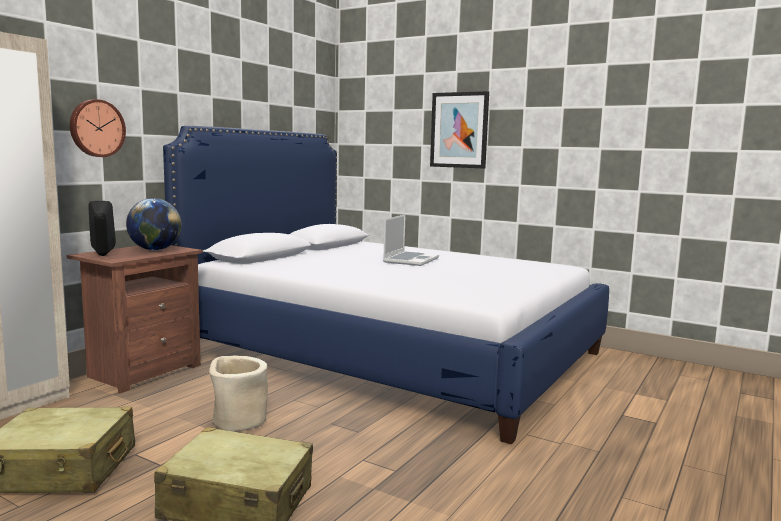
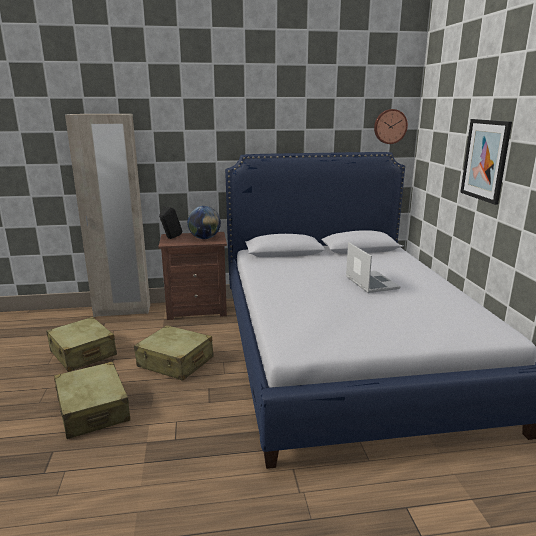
camera: 50 degrees right, 10 degrees up
(96, 128) = (182, 159): wall clock -> wall clock (390, 126)
(238, 421) = (175, 362): beige planter -> beige suitcase
(410, 260) = (370, 283): laptop -> laptop turned 90 degrees counterclockwise

